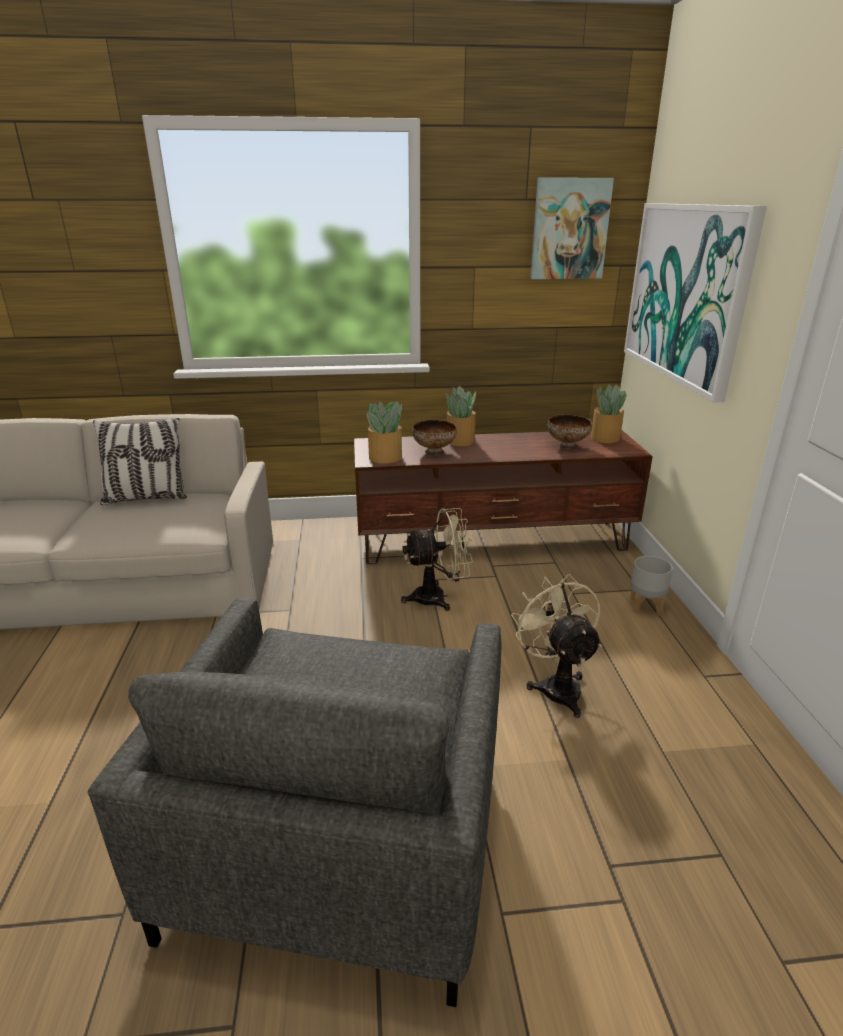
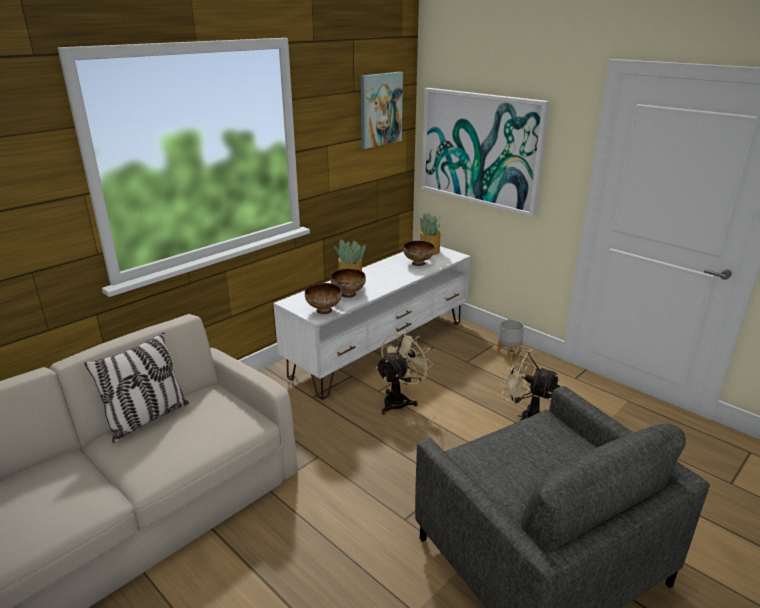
camera: 40 degrees left, 0 degrees up
(384, 457) = (323, 310): potted plant -> bowl
(493, 541) = (381, 347): brown tv stand -> white tv stand

